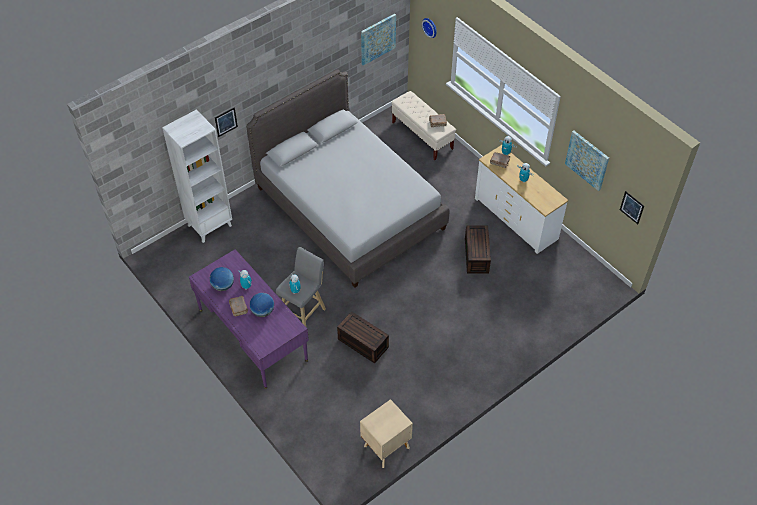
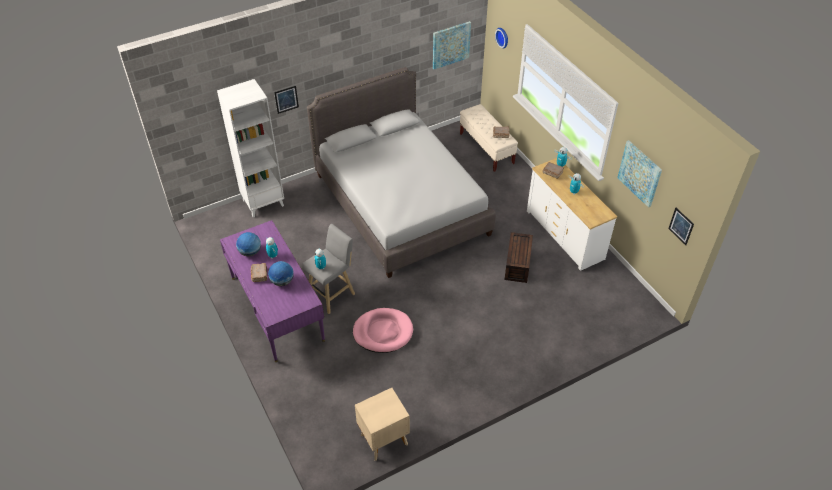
camera: 10 degrees right, 5 degrees down
(362, 343) = (383, 332): brown storage box -> pink dog bed

